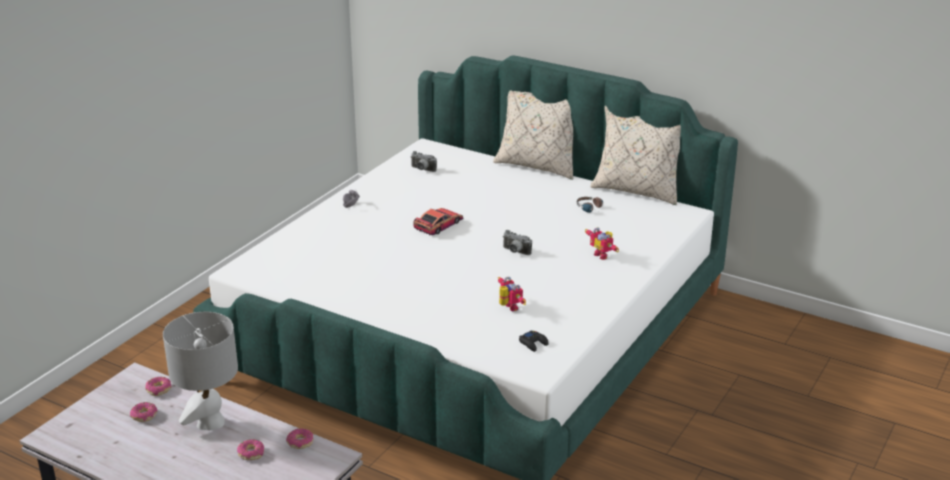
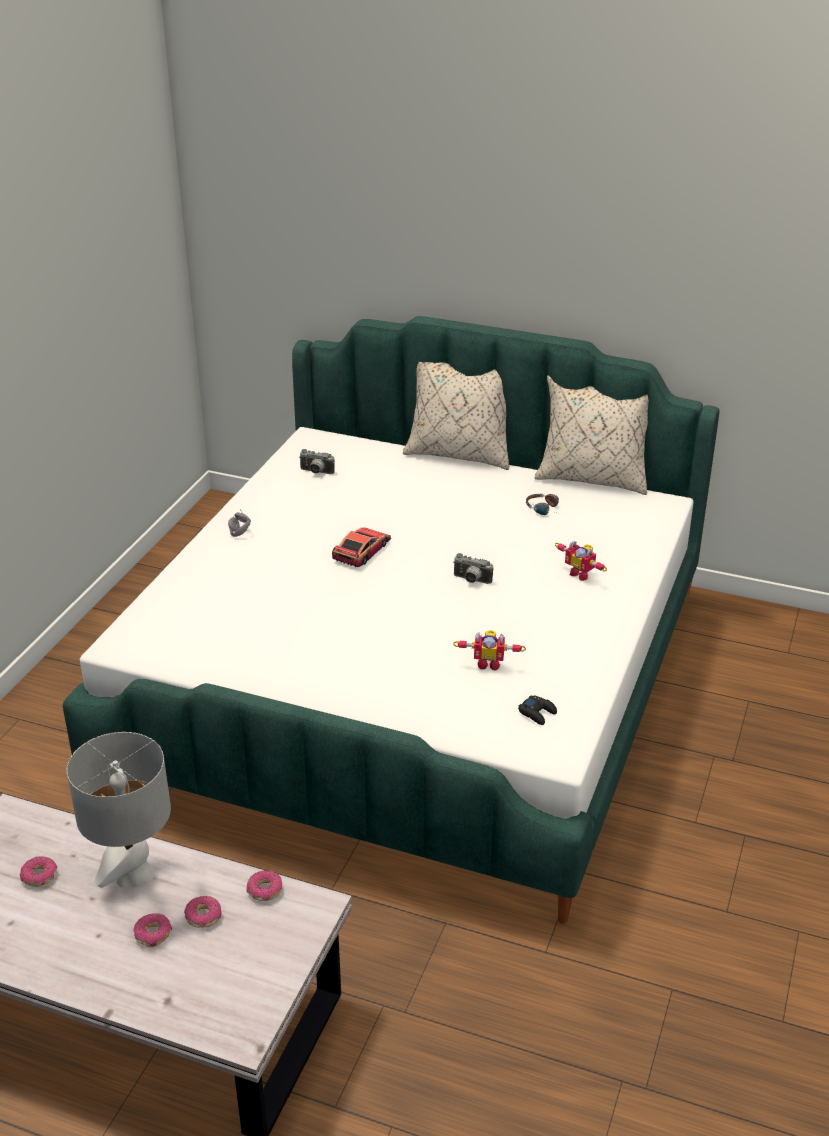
camera: 10 degrees left, 5 degrees up
(159, 389) = (49, 832): donut -> donut (153, 934)
(508, 308) = (489, 663): toy robot -> toy robot turned 135 degrees clockwise

